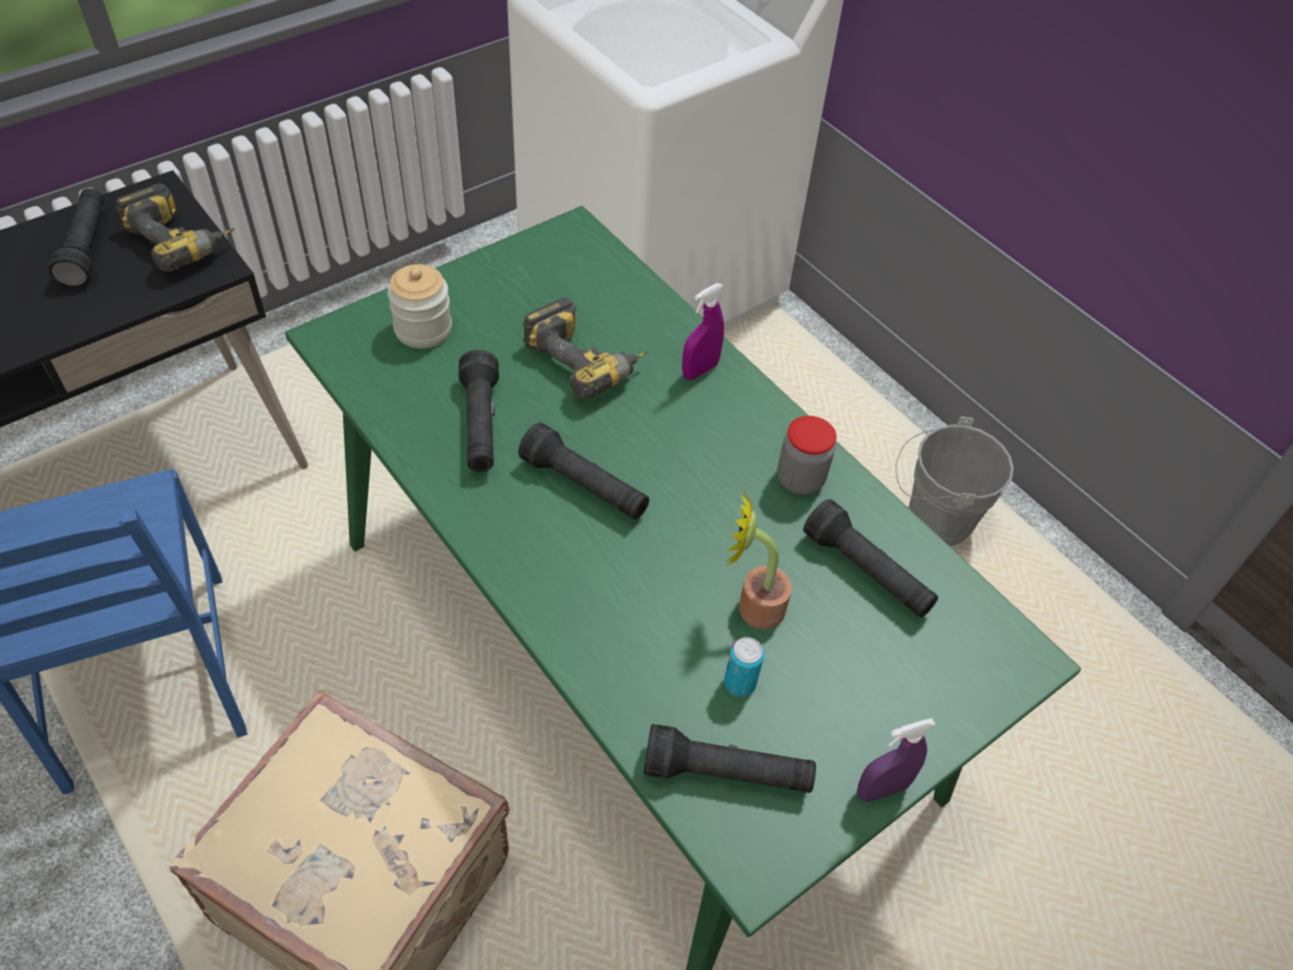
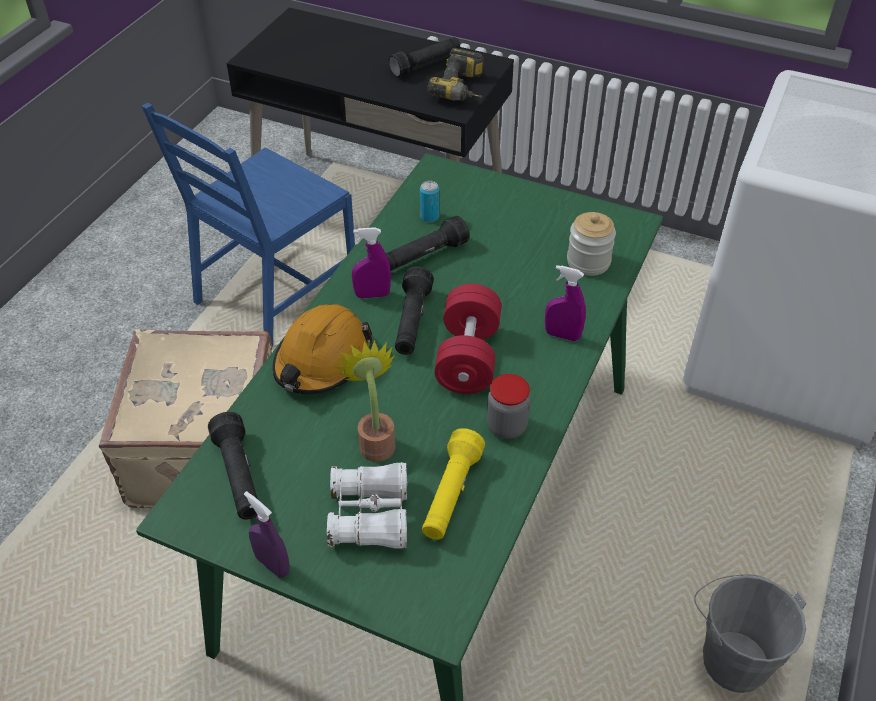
camera: 65 degrees right, 5 degrees down
(423, 329) = (477, 200): jar -> jar (588, 262)
(508, 503) = (372, 295): none -> purple spray bottle
(587, 361) = (519, 279): power drill -> none
(587, 603) = (322, 361): none -> orange hard hat
(678, 463) = (468, 357): none -> red dumbbell
(739, 683) = (310, 457): can -> can (429, 217)
(858, 659) = (370, 516): none -> white binoculars
(867, 572) = (451, 494): black flashlight -> yellow flashlight

